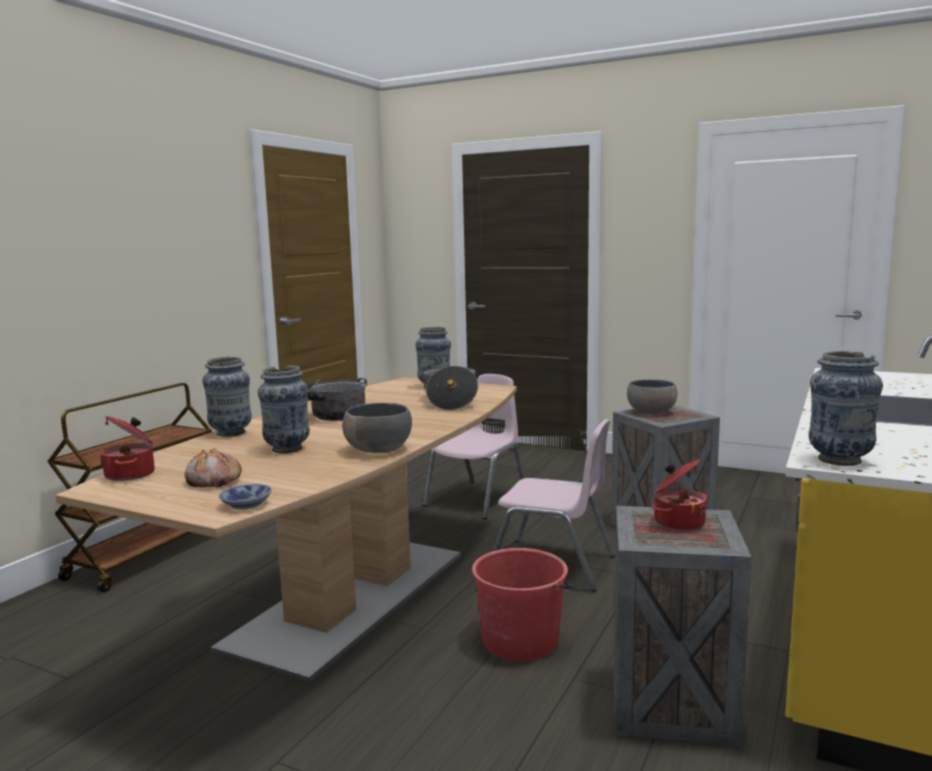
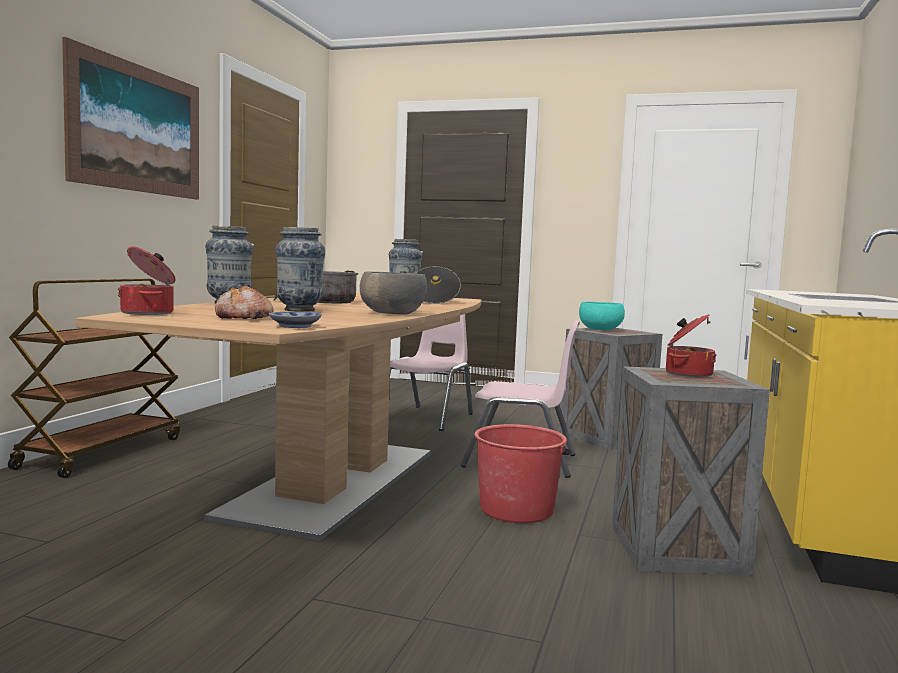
camera: 10 degrees left, 5 degrees down
(163, 231) = (138, 129): none -> picture
(651, 412) = (600, 329): grey bowl -> turquoise bowl
(839, 460) = (841, 304): vase -> none

